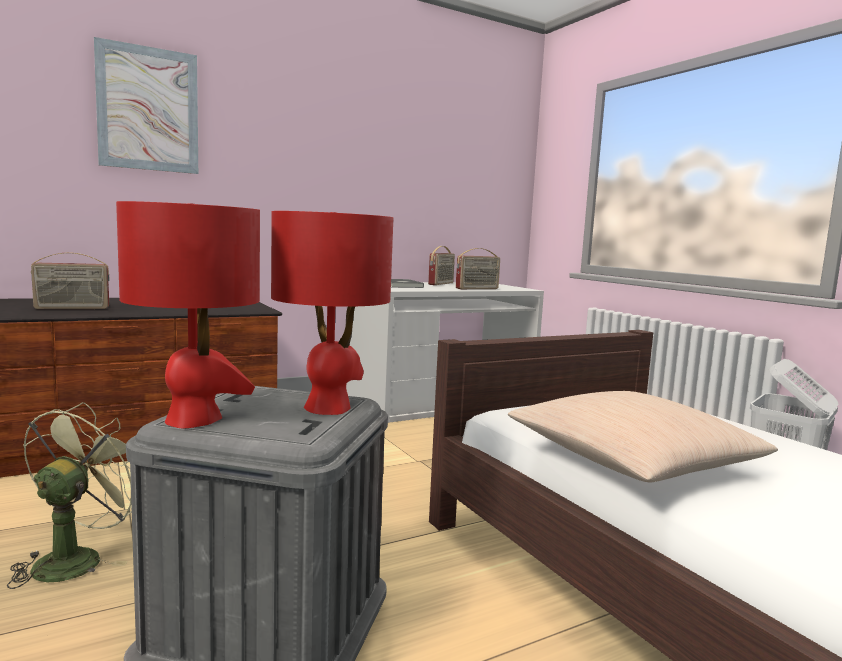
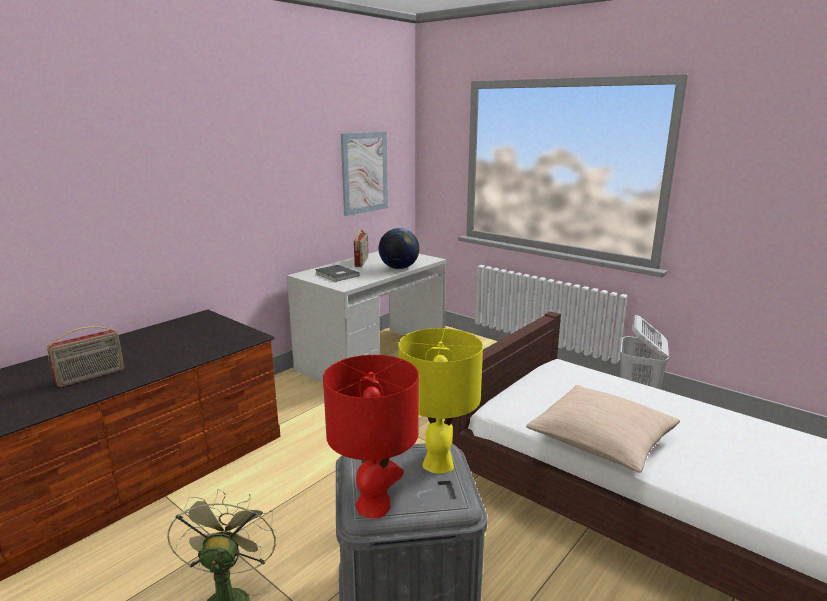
camera: 20 degrees left, 10 degrees up
(148, 109) = (94, 156): picture -> picture (364, 172)
(329, 407) = (438, 463): red table lamp -> yellow table lamp
(477, 289) = (399, 268): radio -> globe

